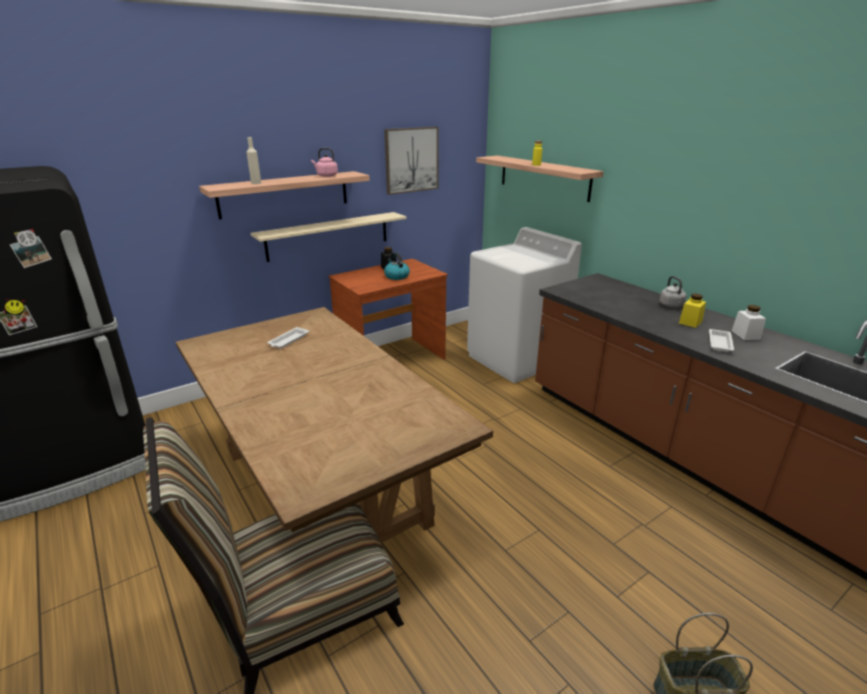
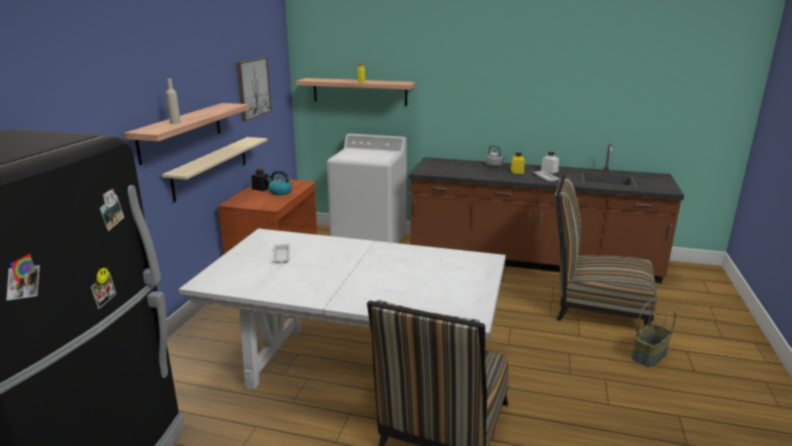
camera: 40 degrees left, 5 degrees down
(322, 487) = (354, 369): brown dining table -> white dining table
(326, 175) = (214, 109): pink kettle -> none
(700, 569) = (595, 308): none -> chair

